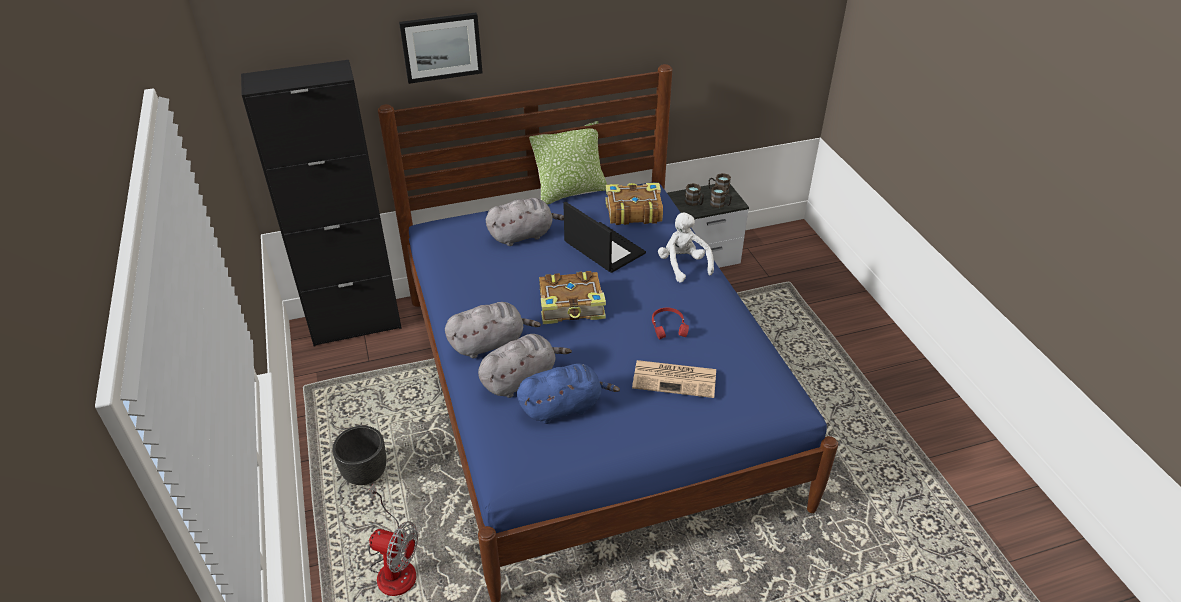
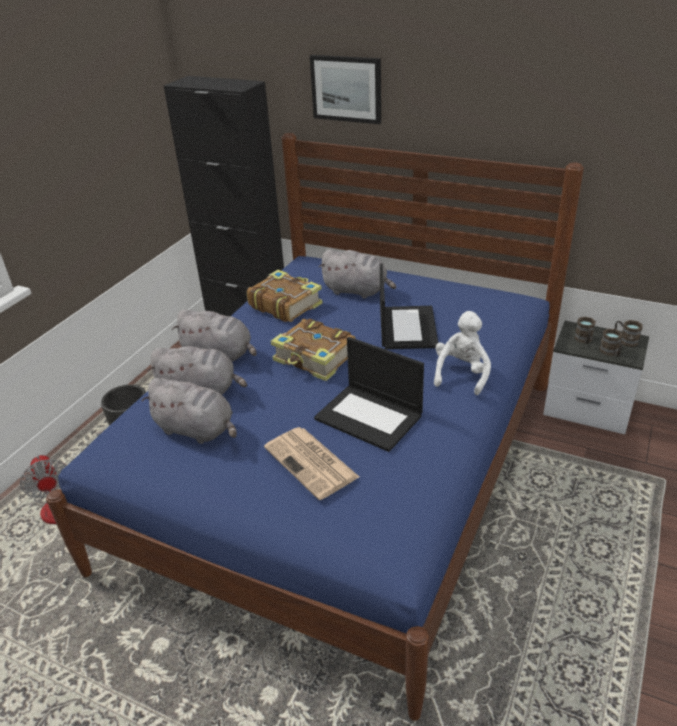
camera: 45 degrees right, 5 degrees down
(564, 407) = (197, 430): blue plush toy -> grey plush toy
(570, 192) = (444, 276): pillow -> none
(633, 211) = (476, 310): book -> book (285, 304)
(668, 327) = (370, 417): red headphones -> laptop

